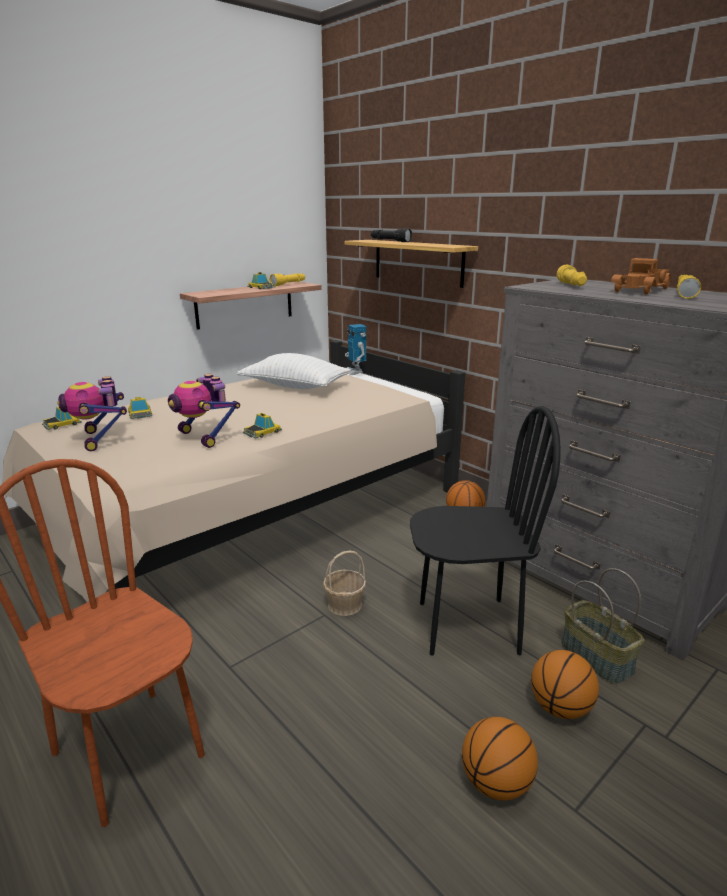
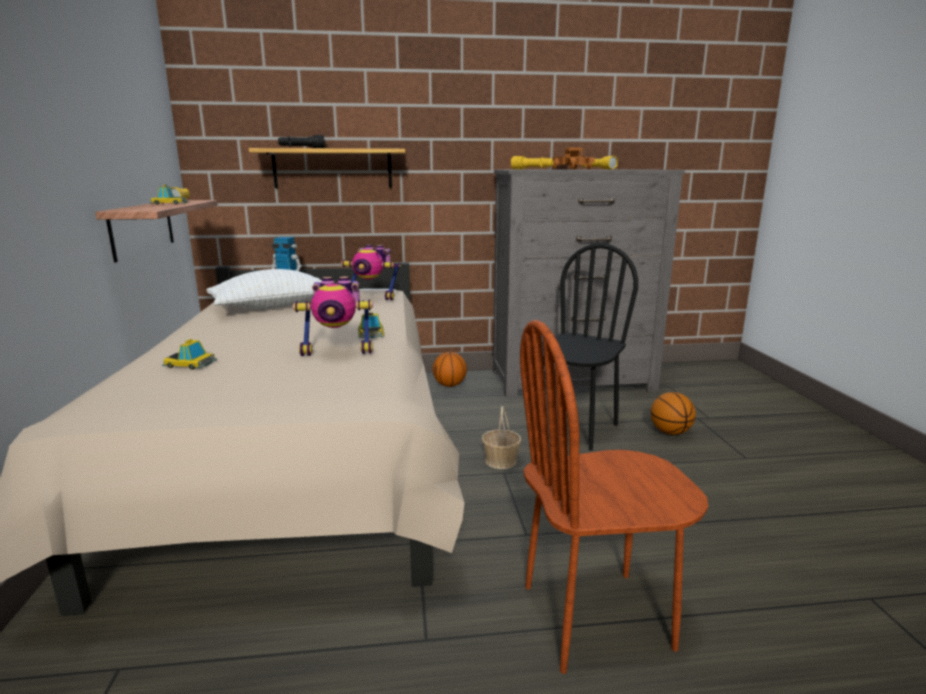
camera: 55 degrees left, 5 degrees down
(62, 424) = (115, 403): toy car -> none
(101, 439) = (236, 389): toy robot -> toy robot (372, 297)
(495, 783) = (716, 471): basketball -> none
(597, 657) = (638, 407): basket -> none

